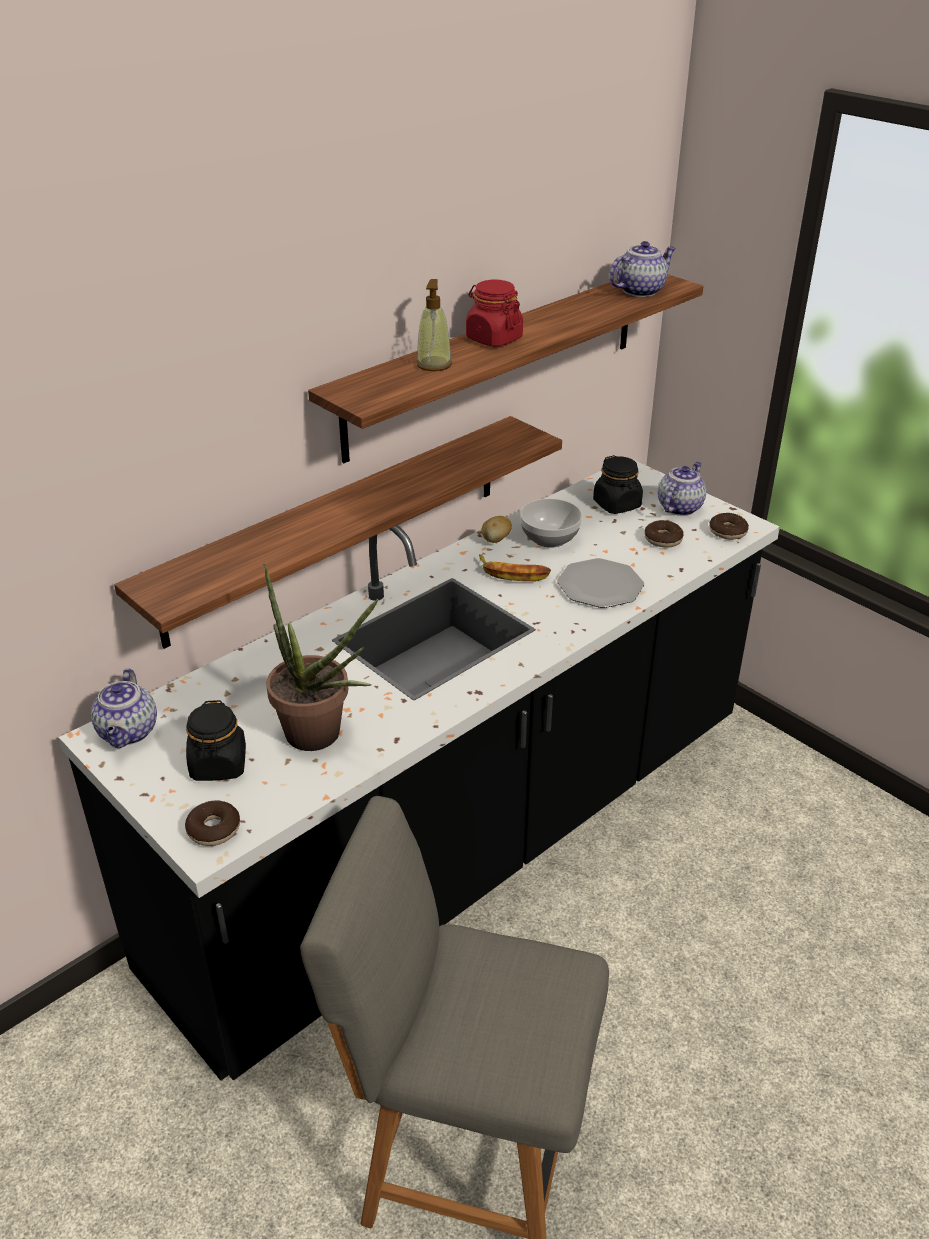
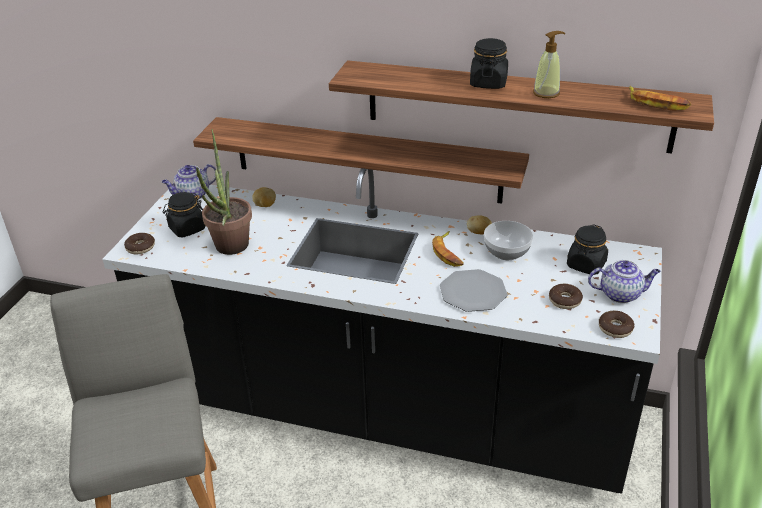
camera: 60 degrees right, 0 degrees up
(247, 672) = (265, 205): none -> potato
(434, 364) = (424, 79): soap dispenser -> soap dispenser (546, 93)
(493, 339) = (488, 83): red jar -> black jar
(640, 290) = (656, 103): teapot -> banana

